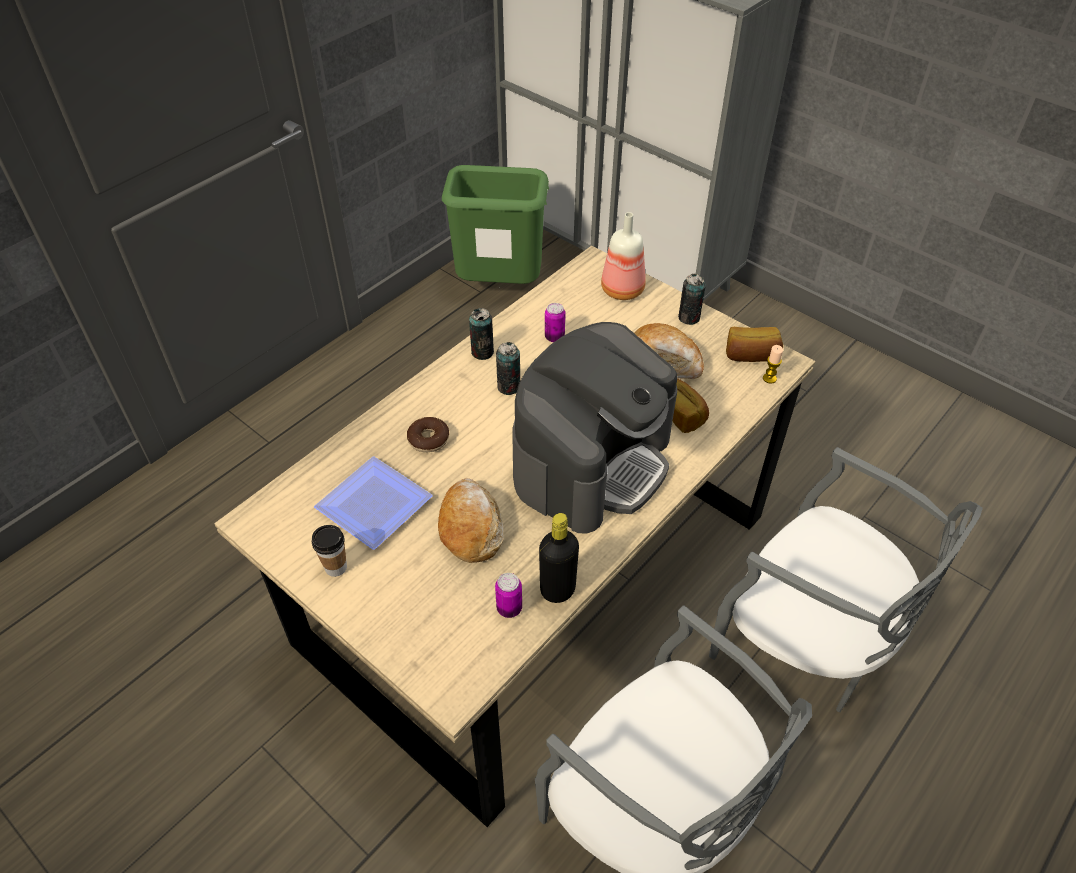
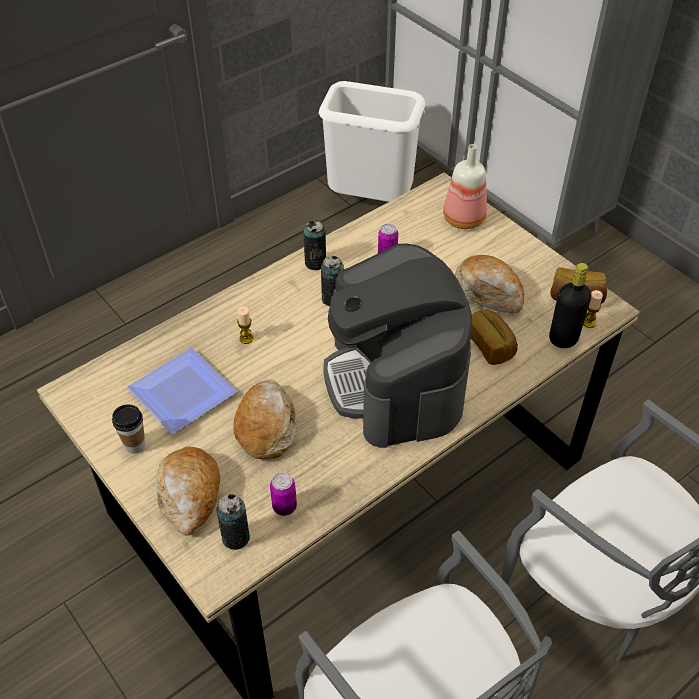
camera: 10 degrees right, 0 degrees up
(406, 611) = (189, 495): none -> bread
(428, 439) = (246, 338): donut -> candle
(500, 287) = (371, 202): green trash can -> white trash can
(557, 589) = (334, 496): black bottle -> black bottle (563, 339)
(592, 461) = (395, 380): coffee machine -> coffee machine turned 120 degrees clockwise
(689, 318) = (522, 254): can -> can (236, 537)

